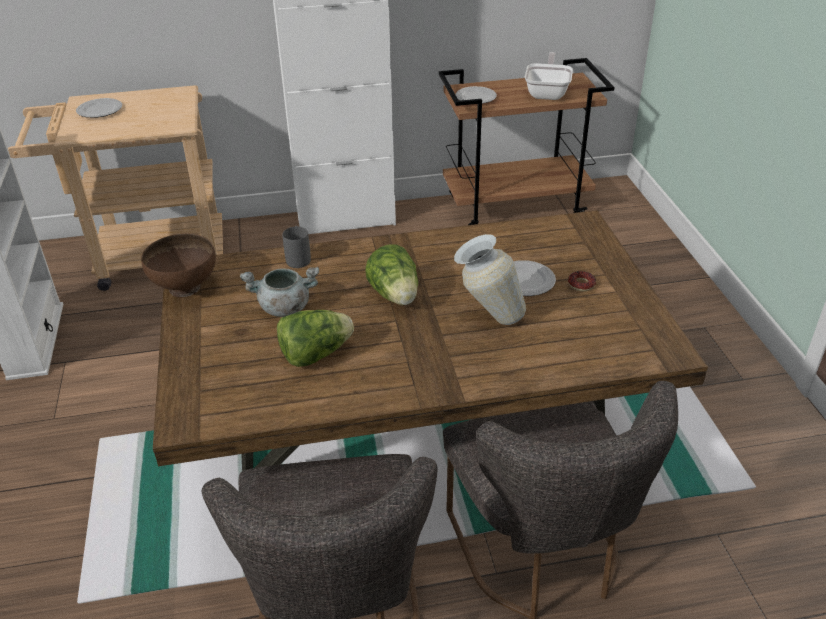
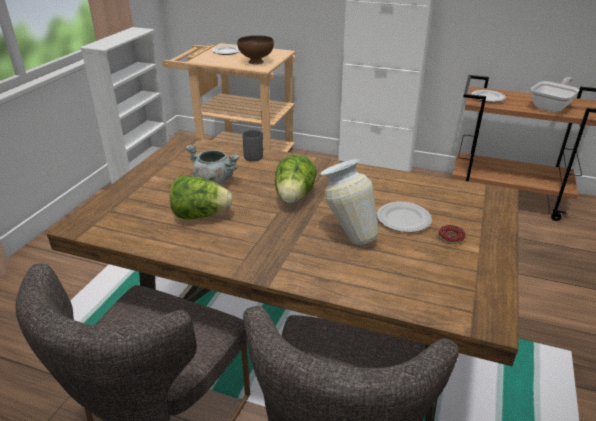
camera: 30 degrees right, 5 degrees down
(185, 288) = (170, 152): brown bowl -> brown bowl (256, 62)

